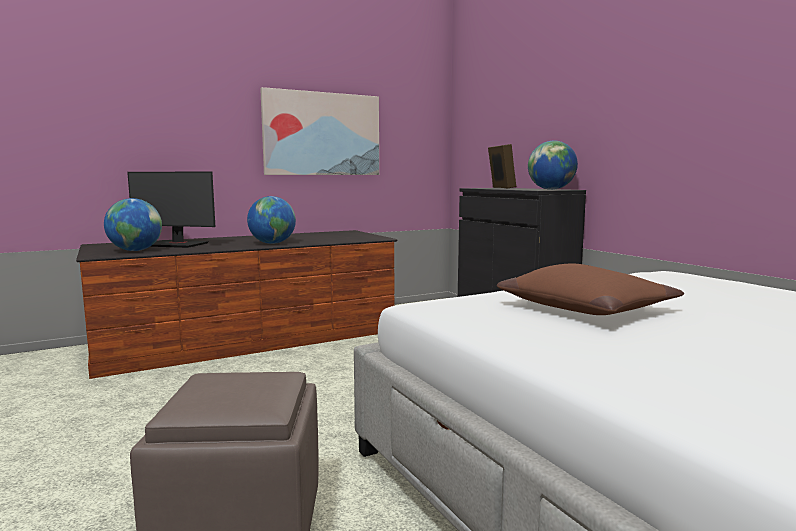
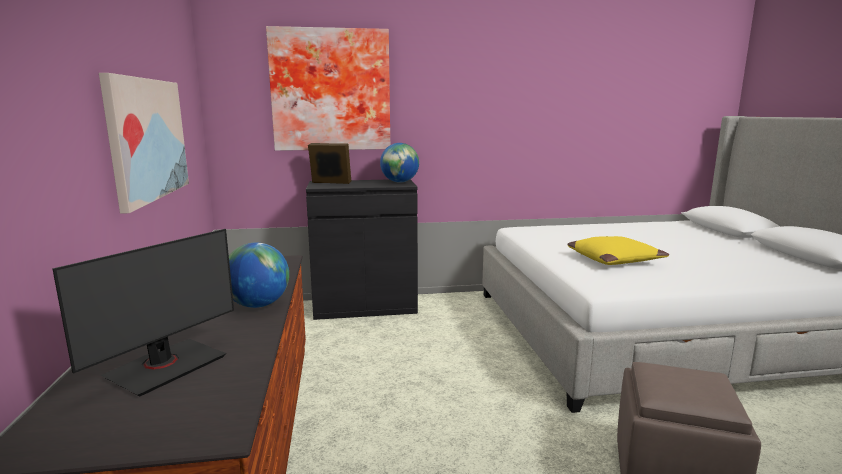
camera: 70 degrees left, 5 degrees up
(135, 250) = (204, 398): globe -> none
(526, 89) = (331, 90): none -> picture
(587, 308) = (614, 260): brown pillow -> yellow pillow

